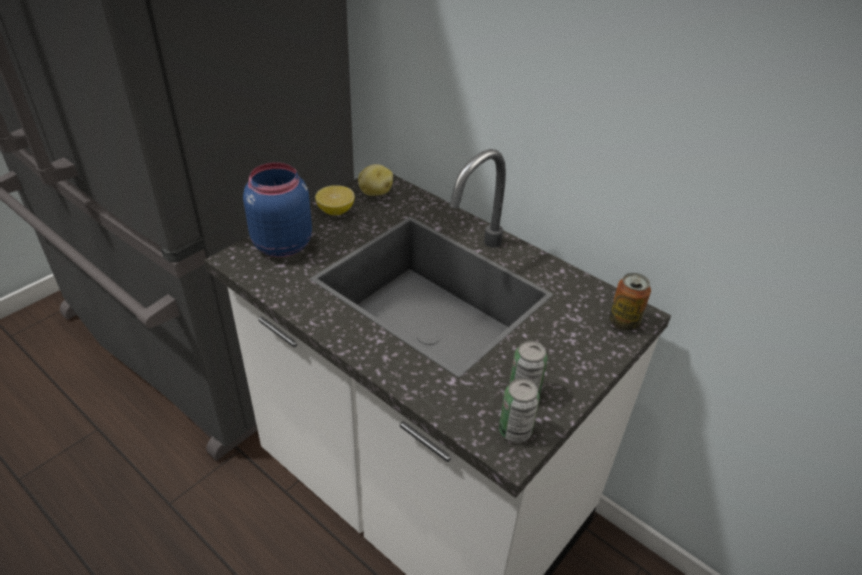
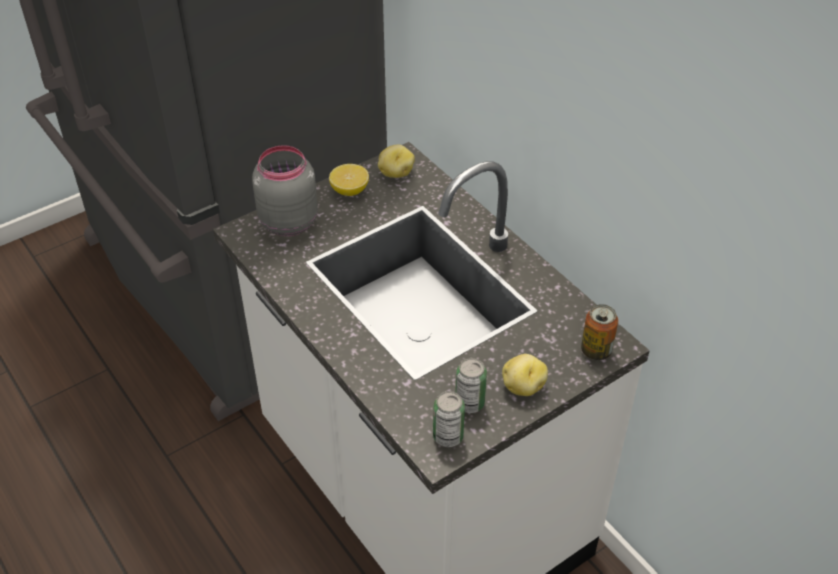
camera: 15 degrees right, 5 degrees up
(281, 244) = (287, 222): blue jar -> grey jar
(569, 367) = (522, 386): none -> potato

